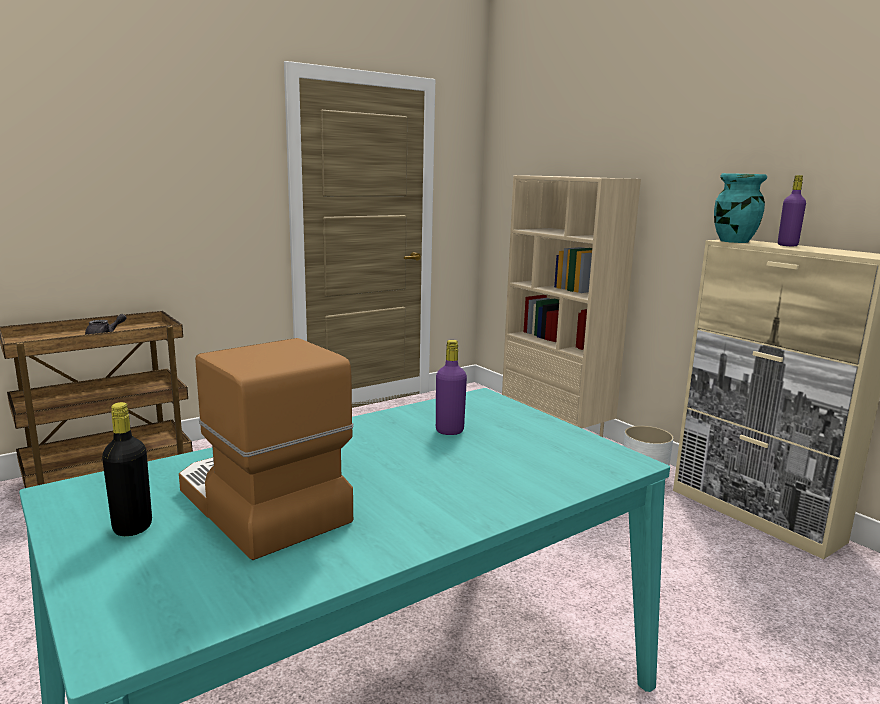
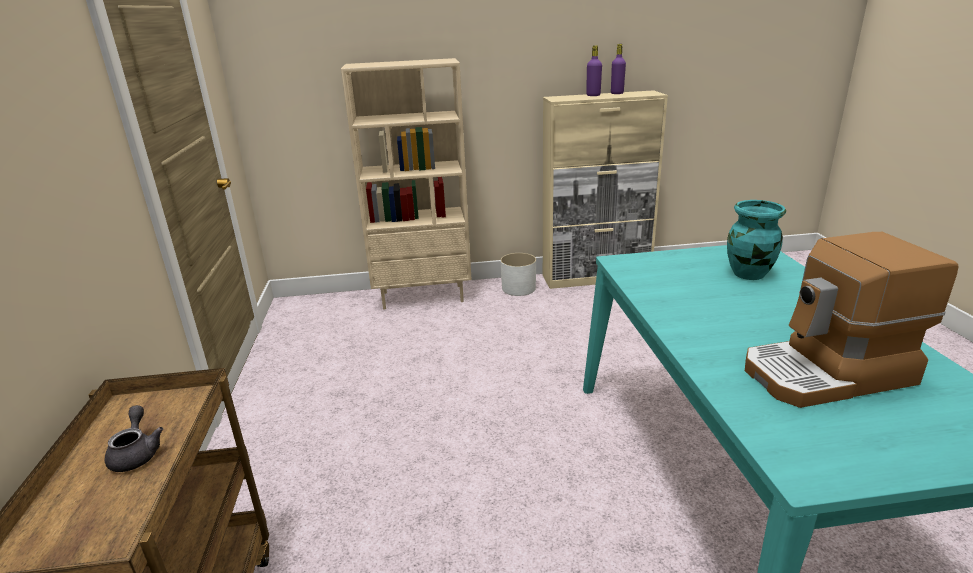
camera: 60 degrees left, 10 degrees up
(132, 527) = (874, 434): black bottle -> none
(449, 431) = (690, 285): purple bottle -> purple bottle (617, 93)
(733, 241) = (564, 99): turquoise vase -> turquoise vase (748, 274)

